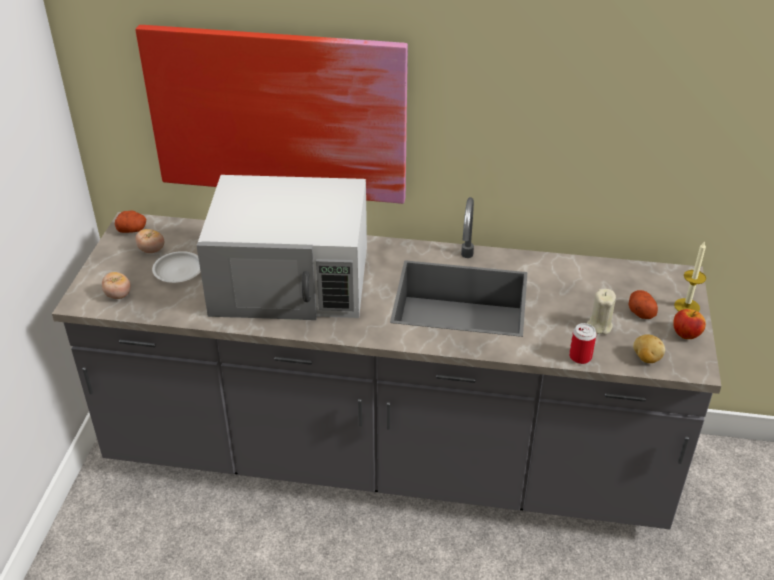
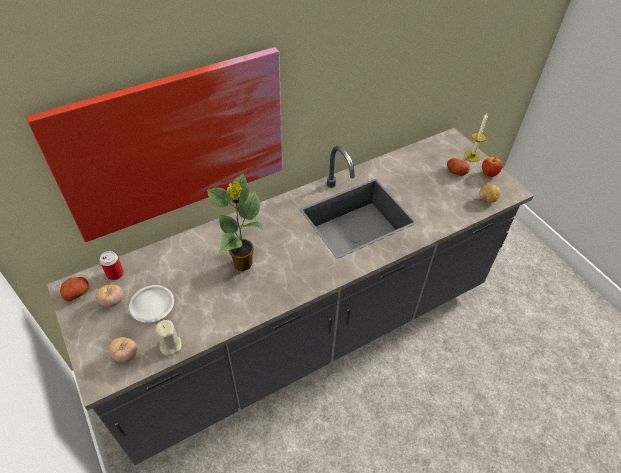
camera: 40 degrees left, 10 degrees up
(292, 280) = (243, 264): white microwave -> potted plant
(580, 357) = (458, 218): can -> can (115, 274)
(599, 326) = (446, 192): beige candle -> beige candle (170, 345)

